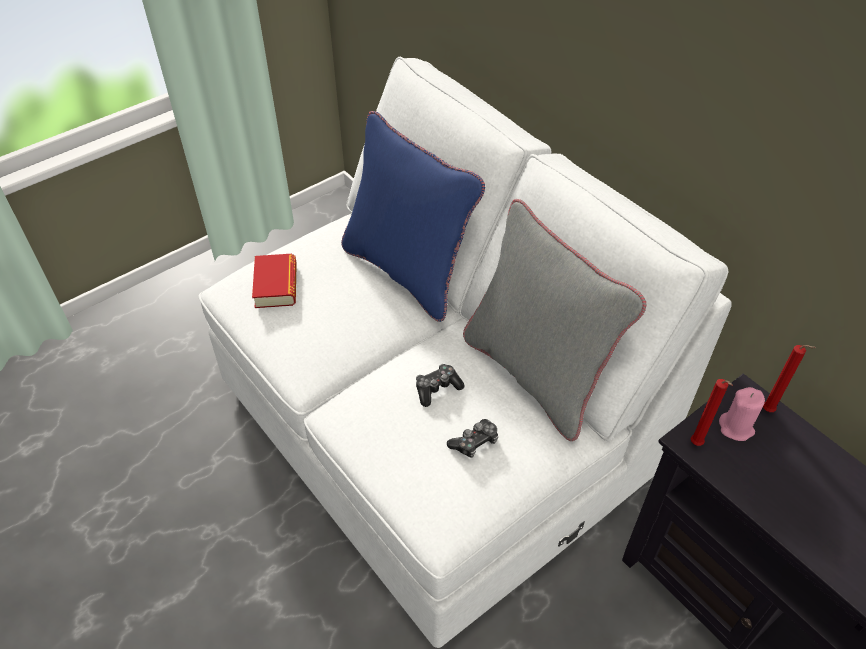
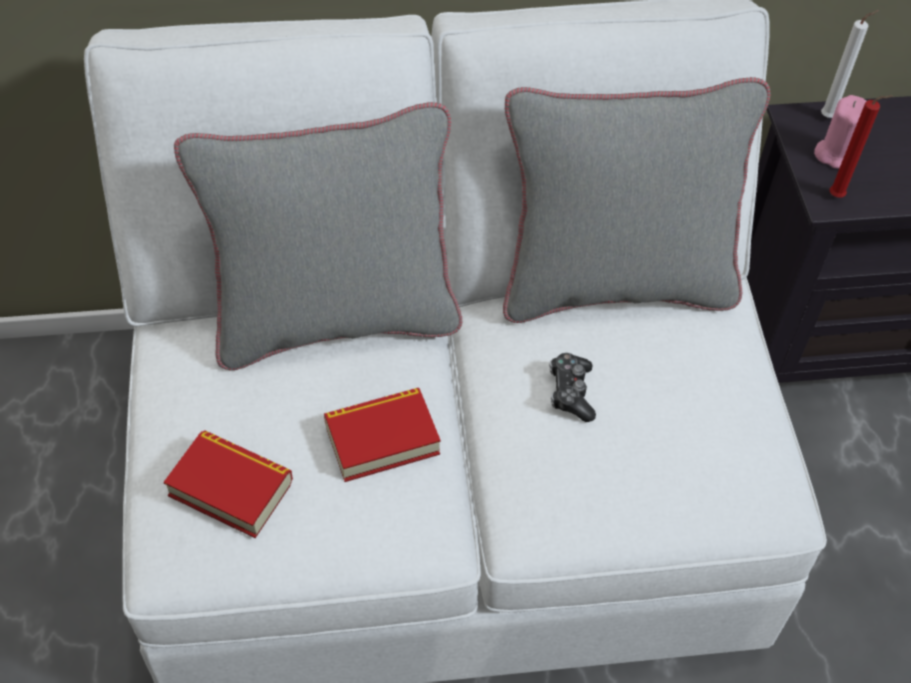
camera: 60 degrees left, 5 degrees up
(345, 326) = (382, 439): none -> book
(407, 271) = (335, 319): blue pillow -> grey pillow
(474, 442) = (680, 398): game controller -> none
(769, 411) = (830, 117): red candle -> white candle

